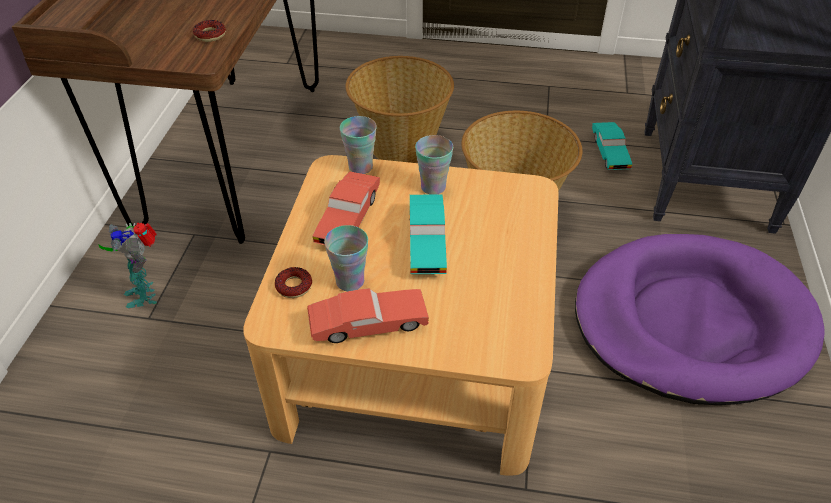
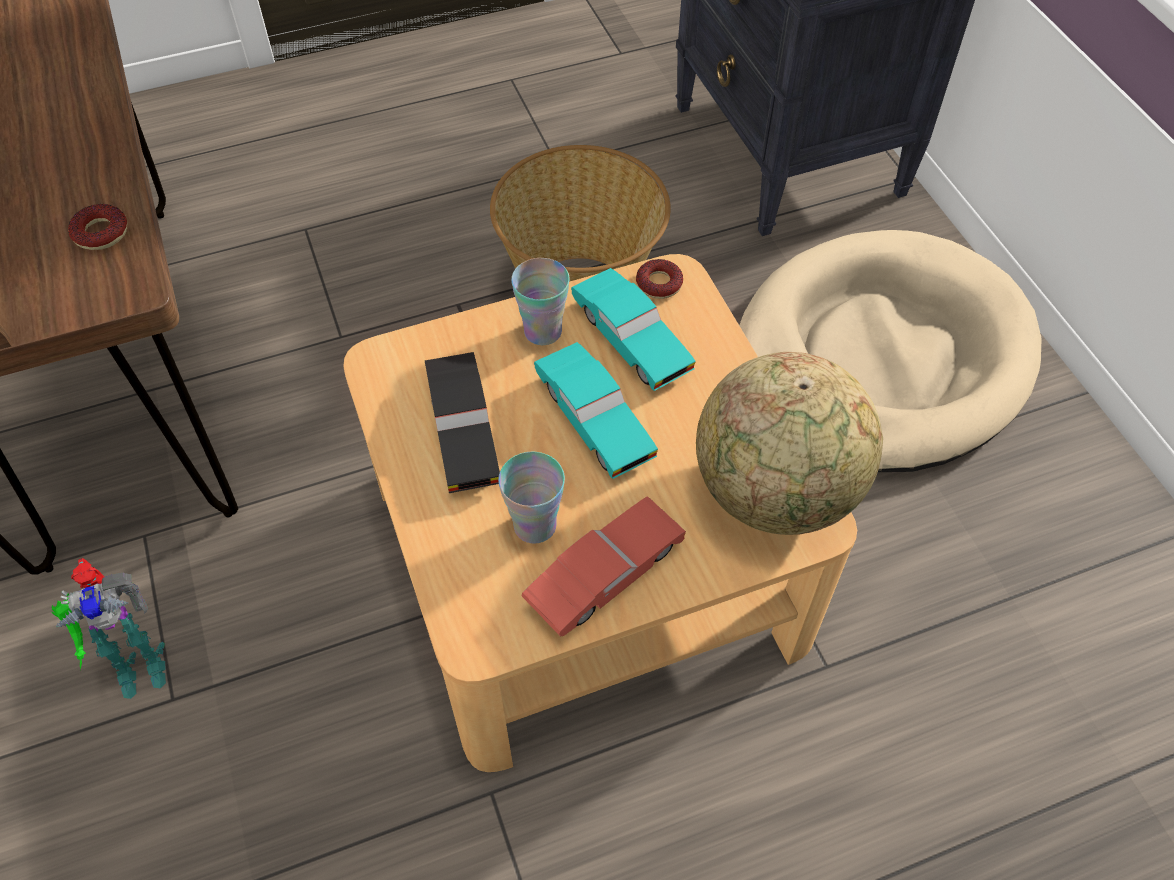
camera: 30 degrees left, 10 degrees up
(145, 293) = (137, 664): toy robot -> toy robot turned 60 degrees counterclockwise
(294, 286) = (465, 570): donut -> donut (659, 283)
(348, 219) = (463, 432): red toy car -> black toy car
(360, 167) = (420, 343): cup -> none
(400, 146) = (363, 257): basket -> none
(509, 327) = (776, 492): none -> globe
(609, 153) = (652, 157): turquoise toy car -> turquoise toy car (630, 340)
(690, 322) = (880, 358): purple dog bed -> beige dog bed

